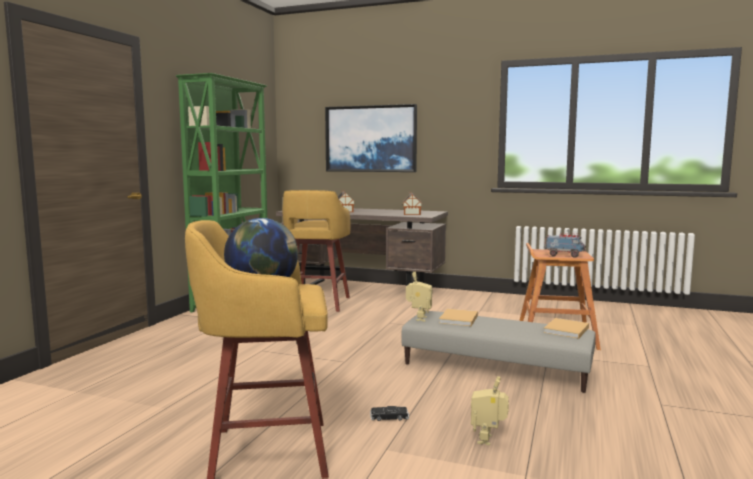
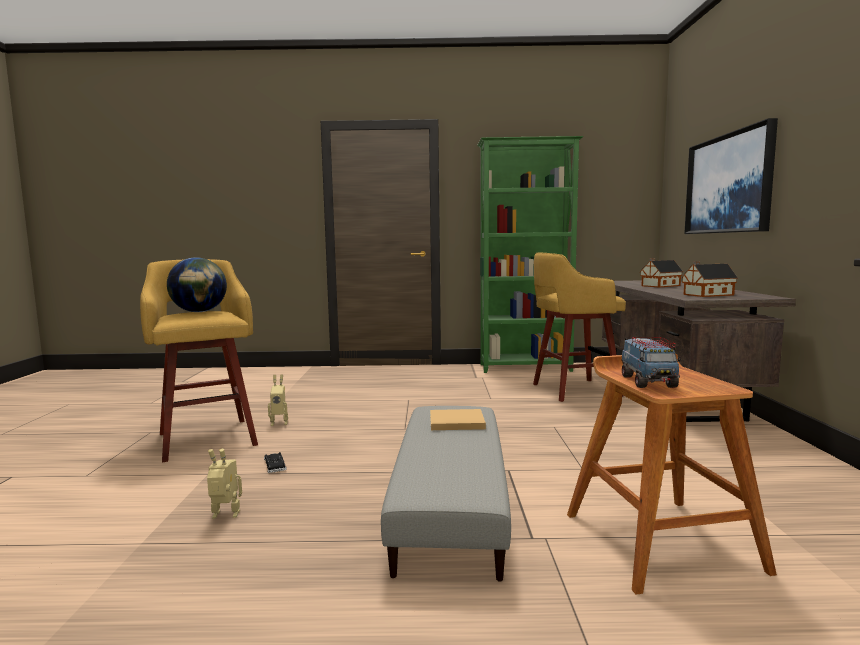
camera: 70 degrees right, 0 degrees up
(418, 318) = (440, 406): toy robot -> toy robot (279, 422)
(566, 330) = (463, 484): beige book -> none

